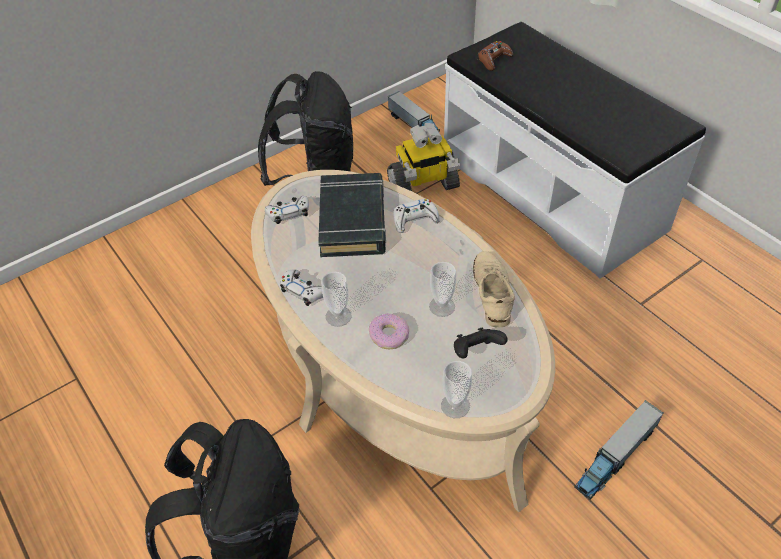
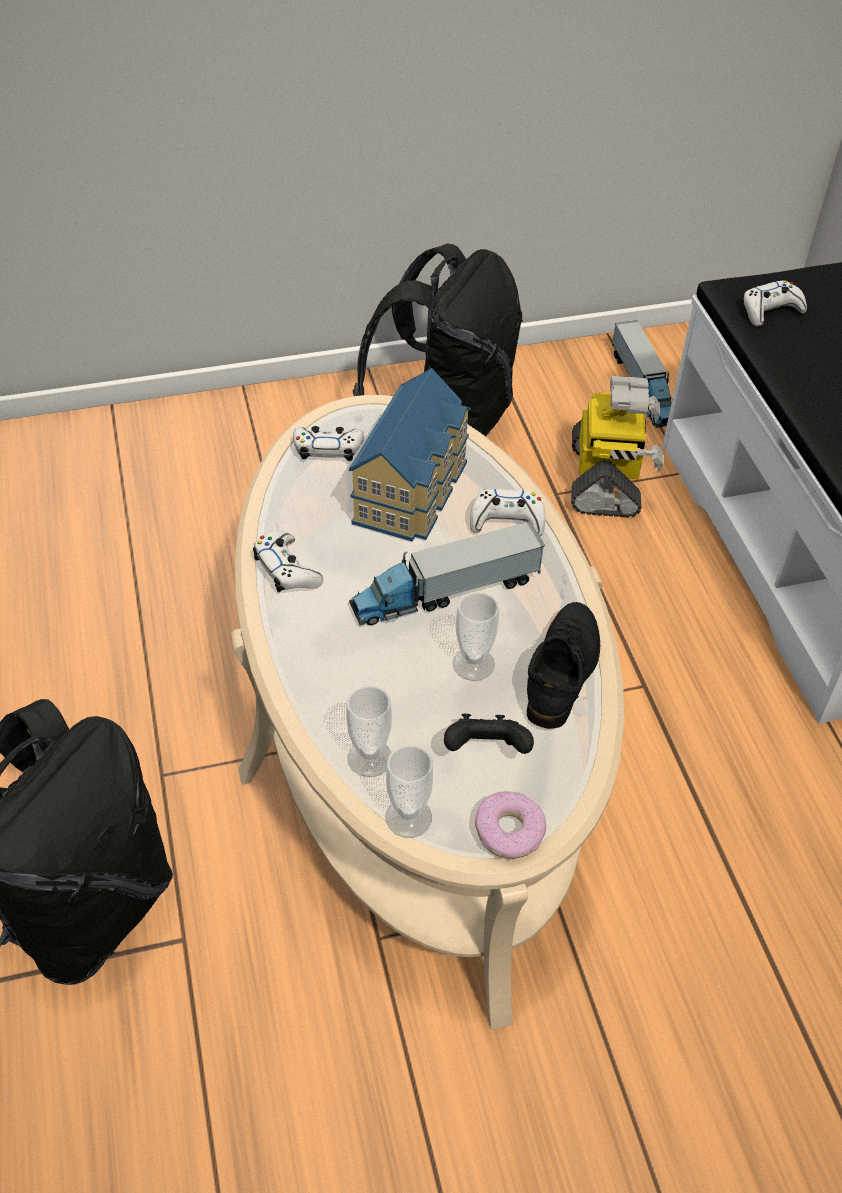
camera: 20 degrees right, 0 degrees up
(338, 316) = (315, 623): cup -> cup (370, 758)
(353, 220) = (414, 490): black book -> toy house
(389, 335) = (371, 677): donut -> donut (509, 831)
(423, 185) = (606, 480): toy robot -> toy robot turned 90 degrees counterclockwise
(492, 292) = (562, 670): beige shoe -> black shoe
(494, 60) = (770, 310): brown game controller -> white game controller
(615, 457) = (690, 1012): toy truck -> toy truck (445, 592)

